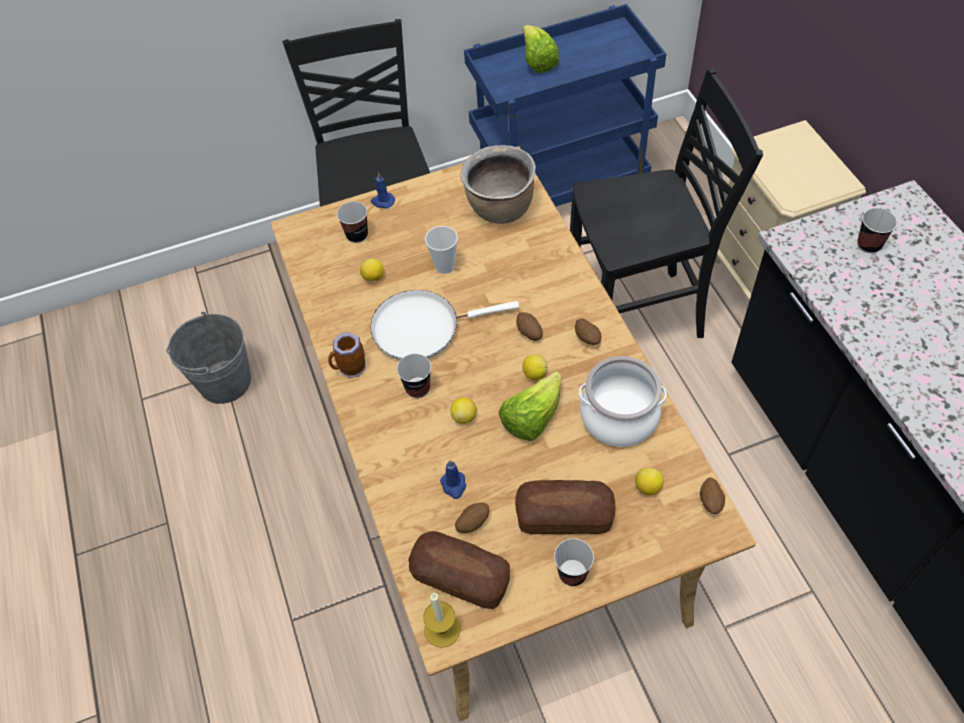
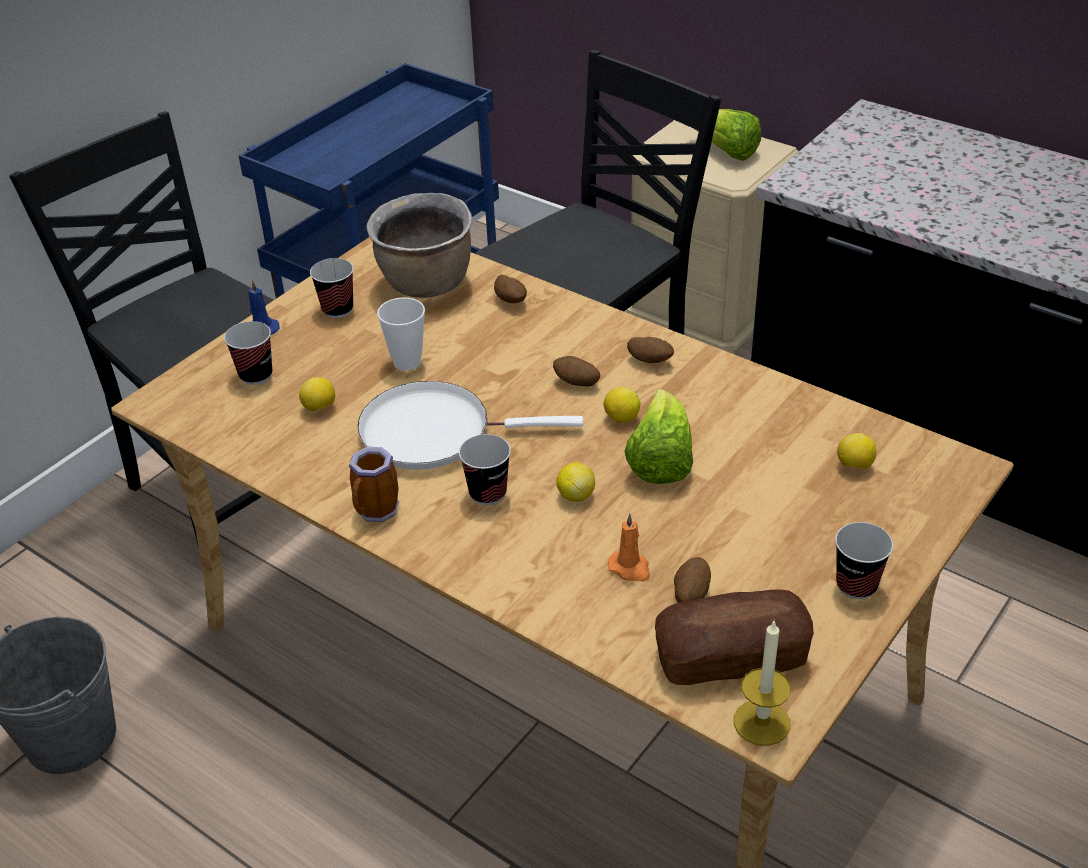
camera: 35 degrees left, 15 degrees down
(422, 328) = (434, 432): white frying pan -> white frying pan turned 45 degrees clockwise
(454, 485) = (630, 568): blue candle -> orange candle
(538, 62) = (338, 146): lettuce -> lettuce (725, 152)
(564, 516) = (791, 535): bread -> none
(619, 417) = (759, 417): cooking pot -> none
(710, 502) = (932, 448): potato -> potato (511, 301)
(869, 245) = (874, 159): cup -> cup (338, 309)

